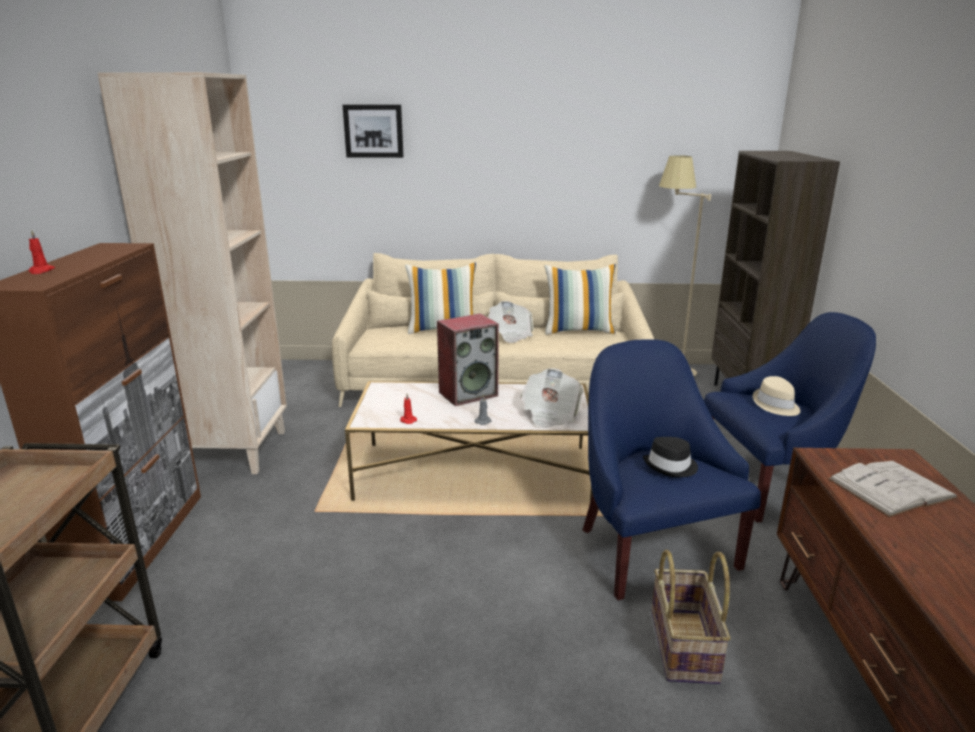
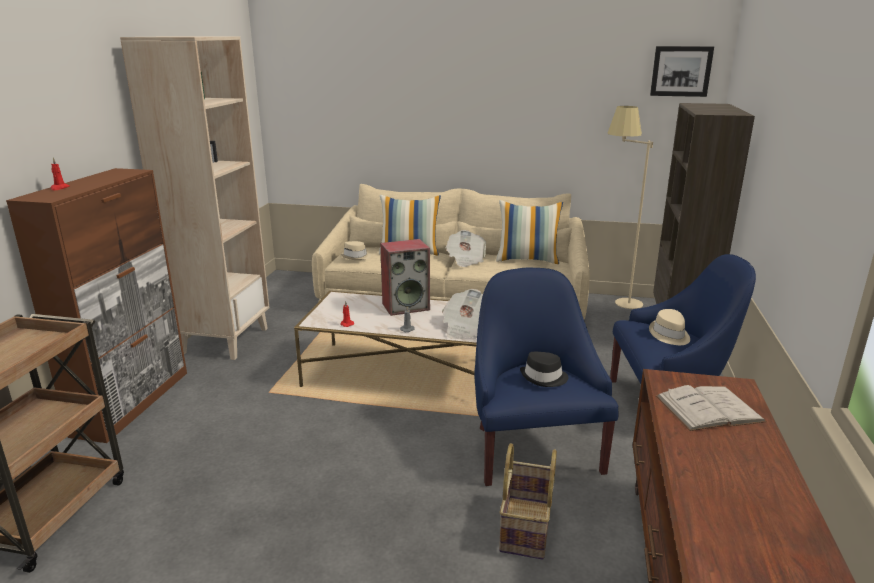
camera: 10 degrees right, 0 degrees up
(373, 131) = (363, 80): picture -> picture (681, 71)
(383, 339) = (356, 257): none -> beige hat

